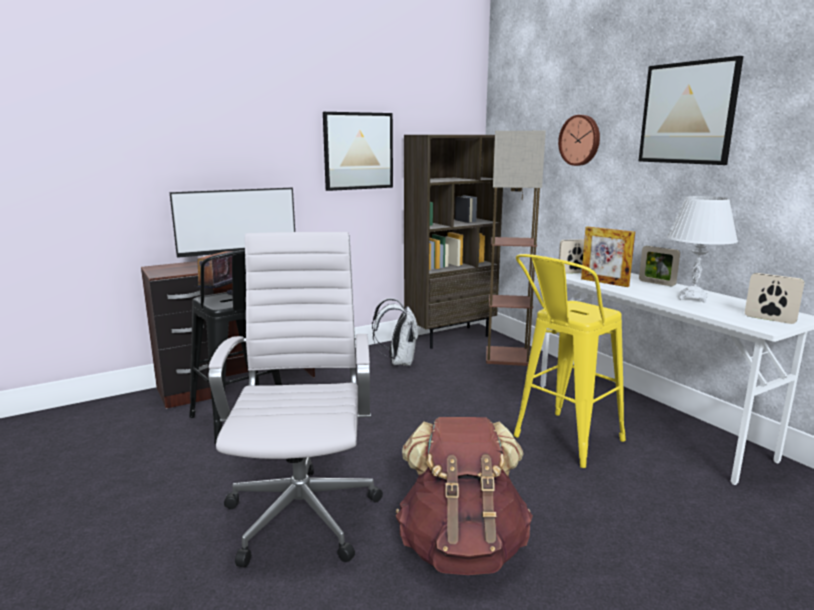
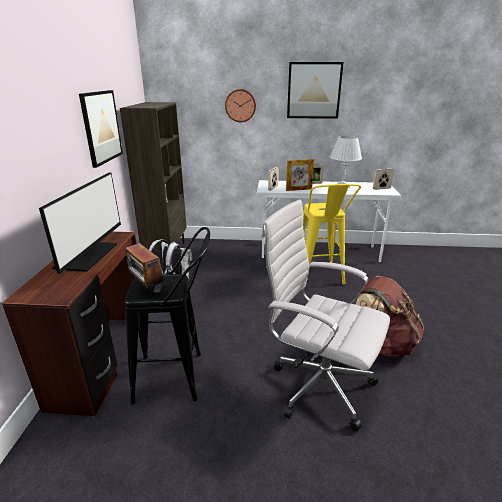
camera: 55 degrees left, 10 degrees up
(508, 356) = (217, 249): floor lamp -> none

